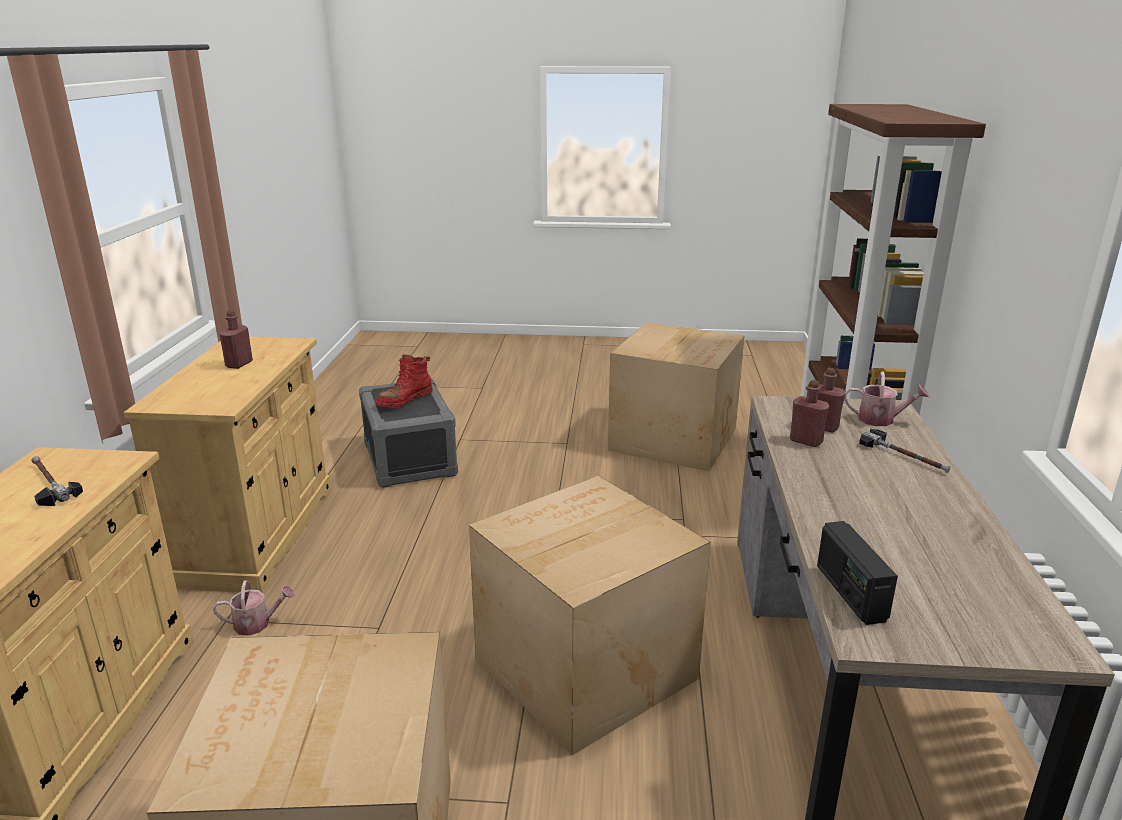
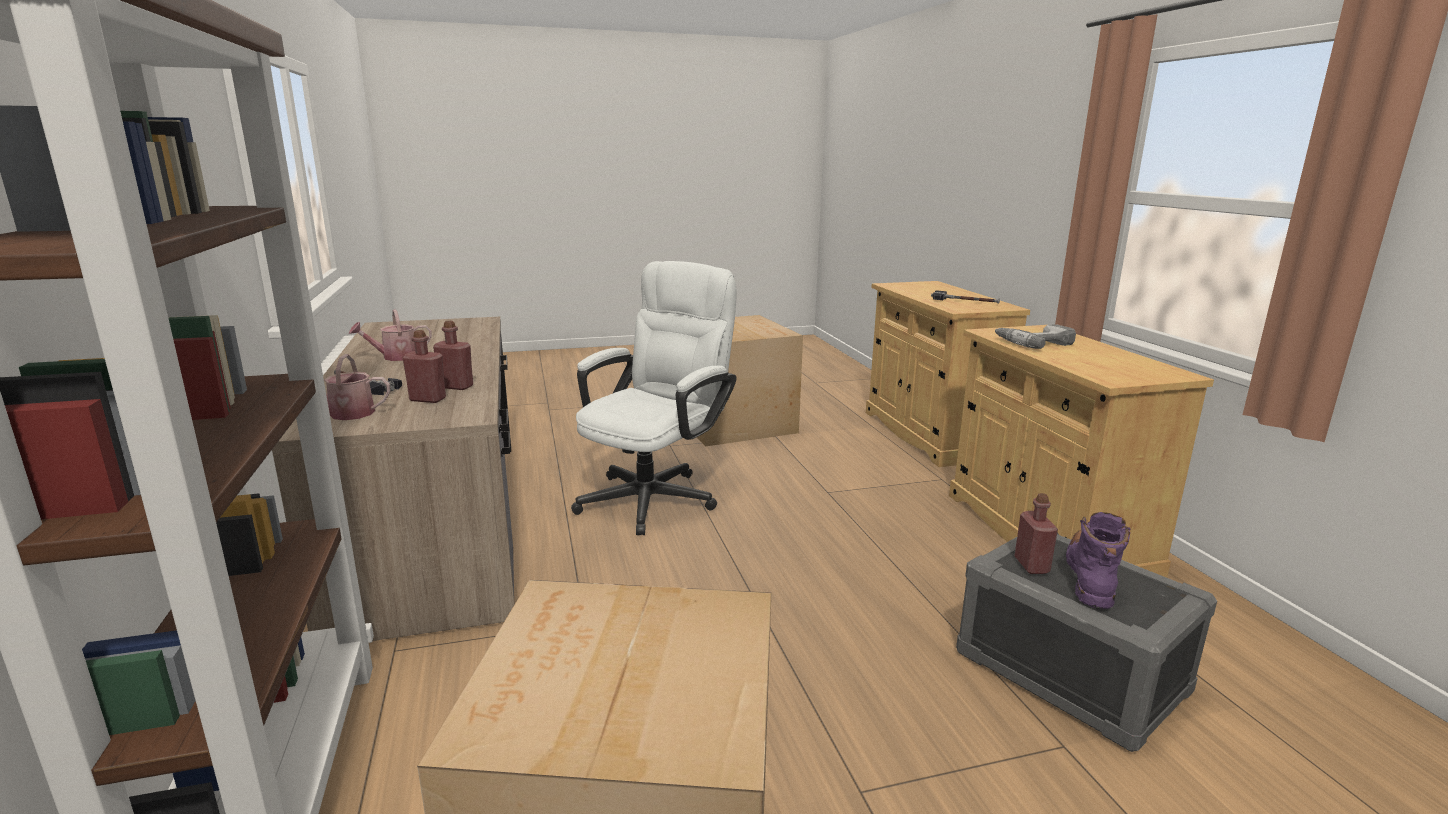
camera: 160 degrees right, 5 degrees down
(231, 385) = (1033, 342): none -> power drill
(239, 364) = (1086, 356): red bottle -> red bottle (1031, 565)
(257, 624) = (916, 480): watering can -> watering can (395, 357)
(404, 400) = (1090, 578): red boot -> purple boot
(581, 668) = (656, 495): cardboard box -> white office chair
(850, 593) = (480, 328): radio -> none

